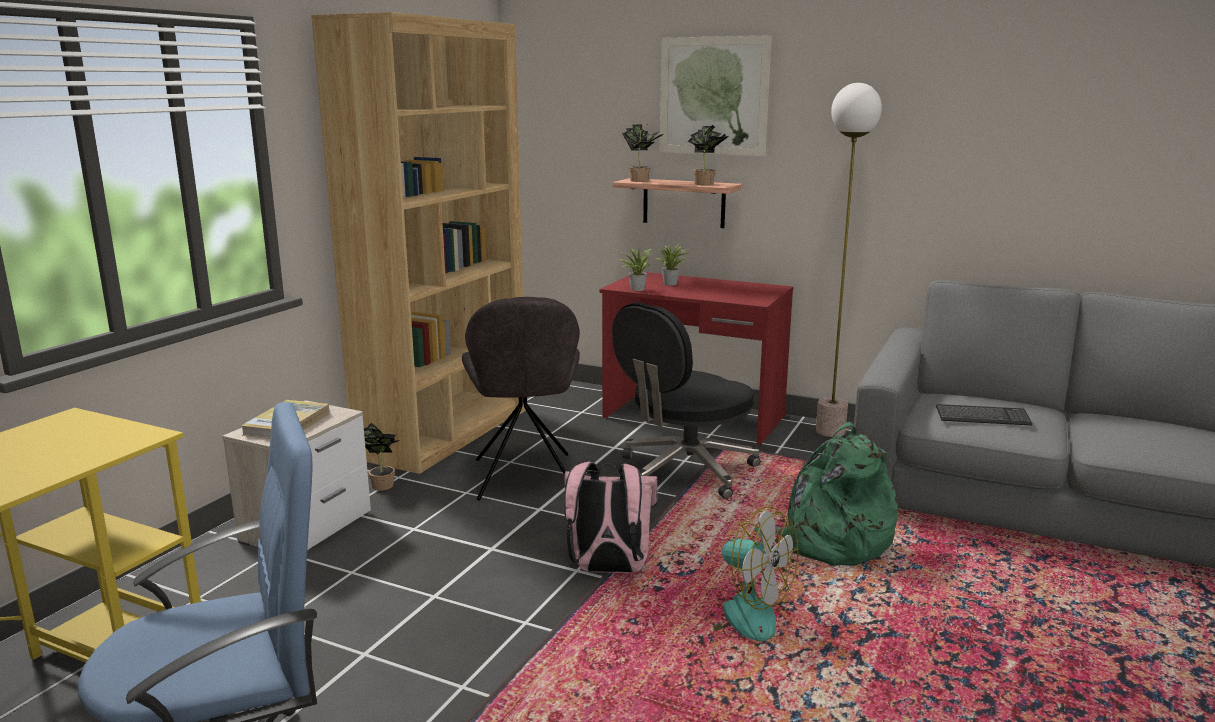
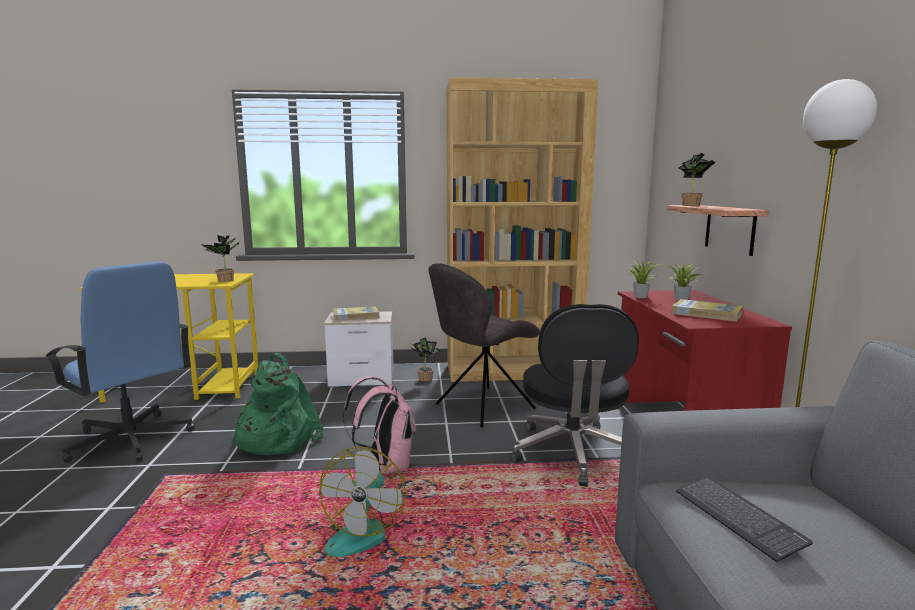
camera: 60 degrees right, 5 degrees down
(685, 471) = (572, 454): black office chair -> black office chair turned 105 degrees counterclockwise
(706, 184) = (726, 208): potted plant -> potted plant (224, 281)
(713, 96) = (757, 121): picture -> none
(728, 291) = (706, 313): none -> book
(829, 542) = (528, 553): green backpack -> green backpack (275, 438)

